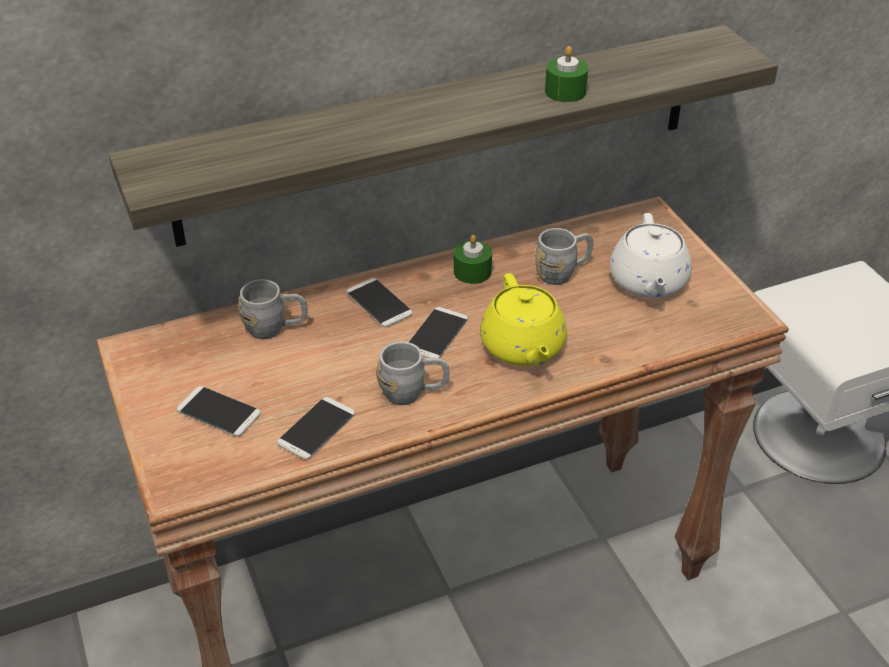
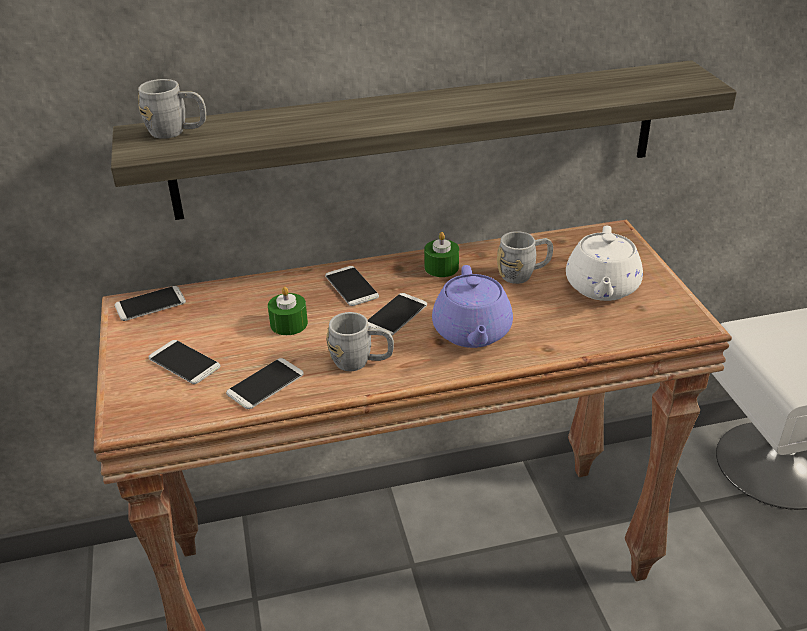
camera: 10 degrees right, 5 degrees down
(157, 344) = (150, 304): none -> phone
(275, 328) = (255, 299): grey mug -> grey mug (176, 132)
(523, 347) = (472, 332): yellow teapot -> purple teapot
(565, 91) = (529, 101): green candle -> green candle (289, 324)

